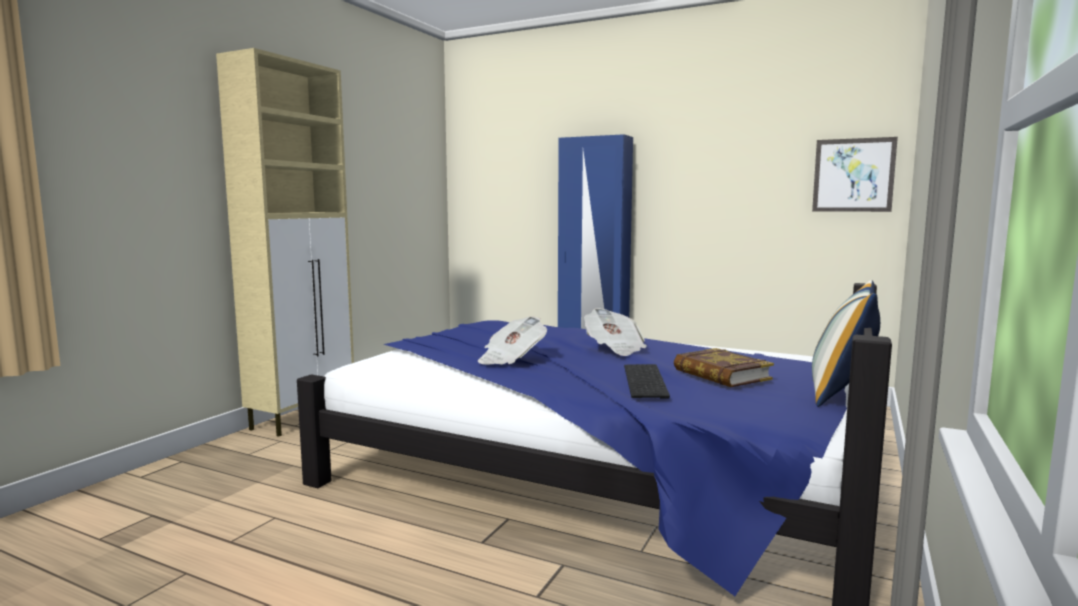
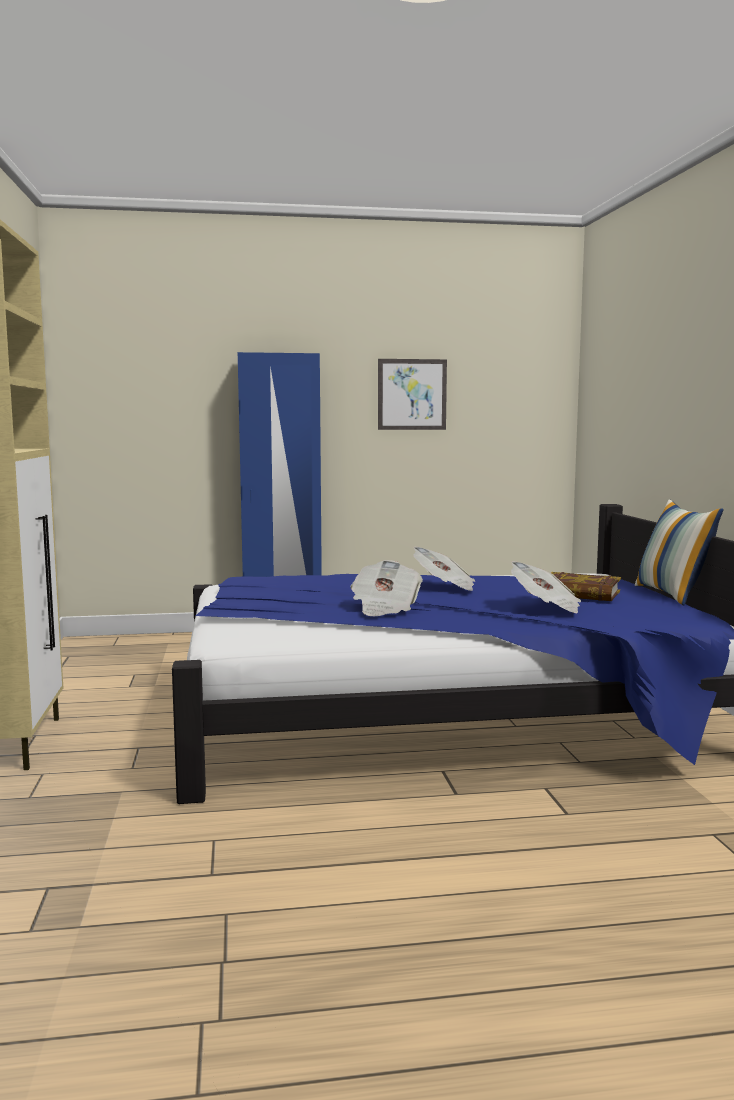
camera: 35 degrees left, 0 degrees up
(647, 381) = (546, 606): keyboard -> newspaper
(853, 175) = (532, 404): picture -> picture (412, 394)

